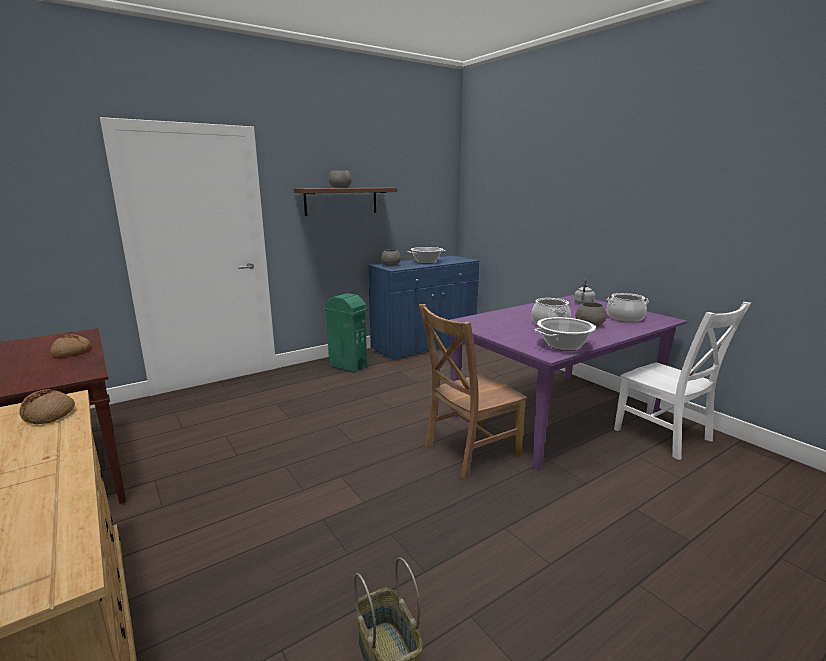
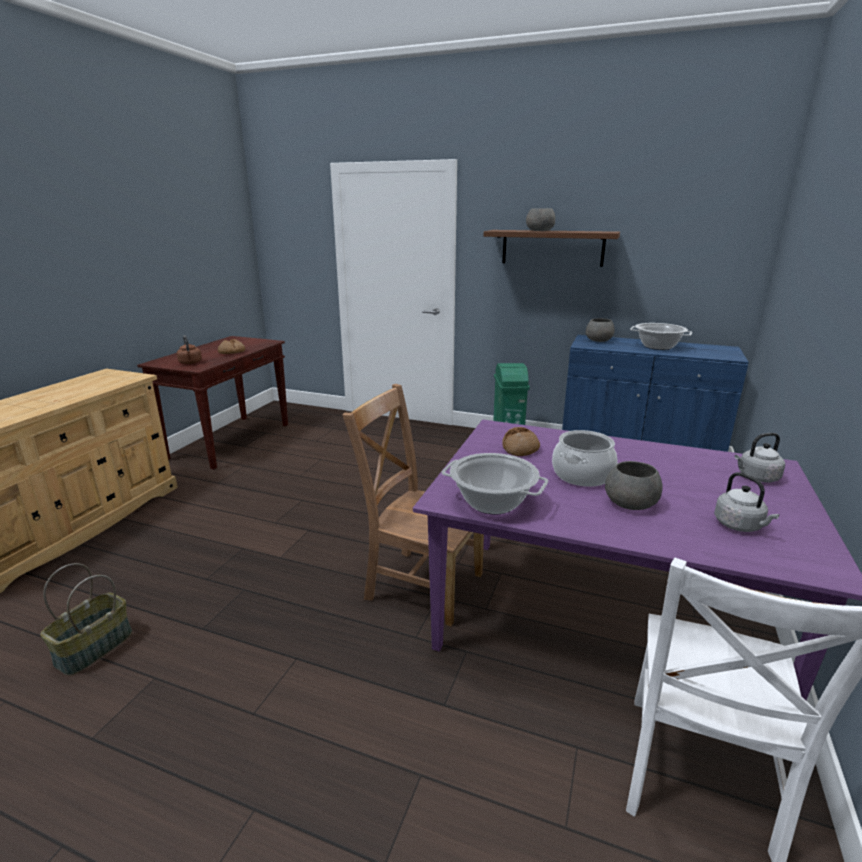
camera: 55 degrees right, 5 degrees up
(49, 414) = (113, 381): bread -> bread (520, 448)
(56, 374) = (190, 363): none -> brown kettle
(625, 318) = (740, 526): cooking pot -> grey kettle

